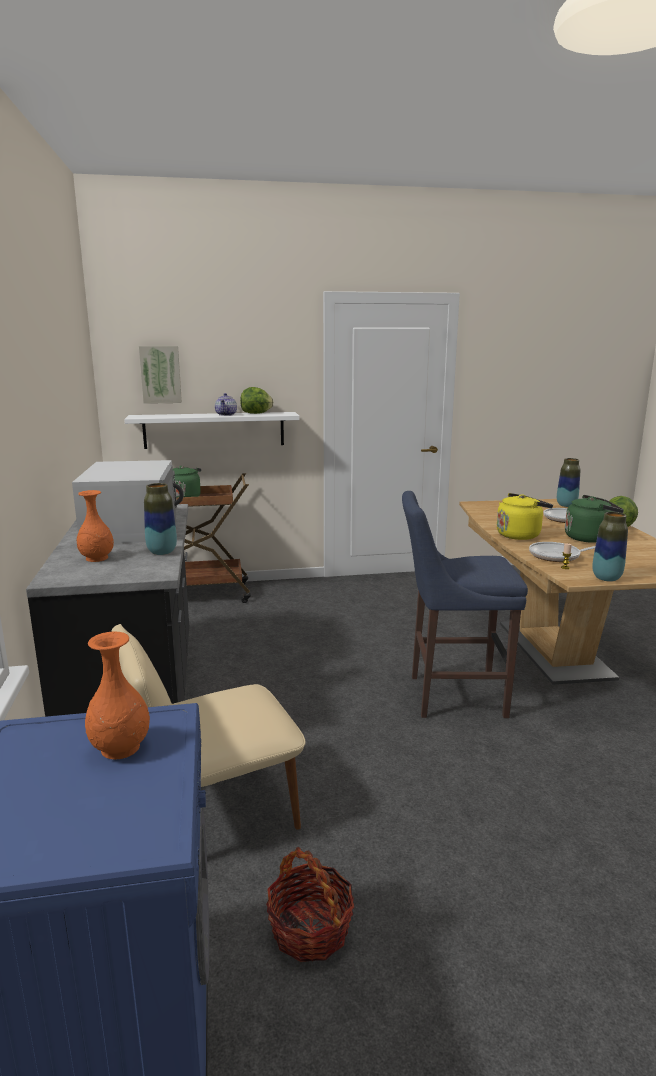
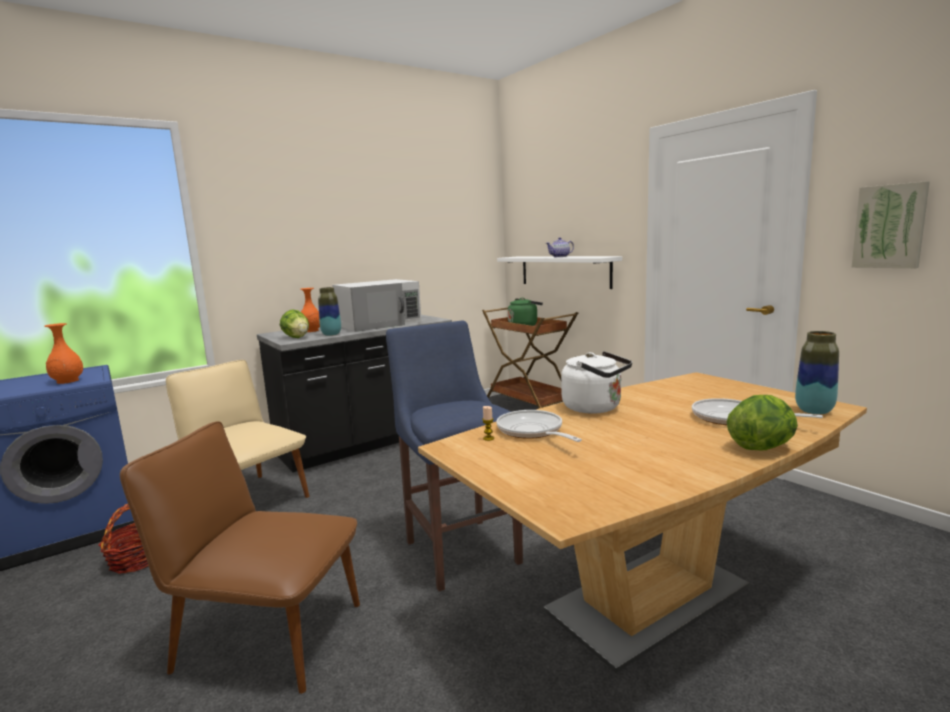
camera: 65 degrees right, 5 degrees down
(160, 374) = (534, 223): picture -> picture (890, 226)
(256, 413) = (584, 256): lettuce -> lettuce (297, 337)
(520, 535) = (595, 408): yellow kettle -> white kettle
(536, 812) = (270, 636): none -> brown chair
(589, 538) = (649, 438): green kettle -> none
(606, 578) = (468, 460): vase -> none

